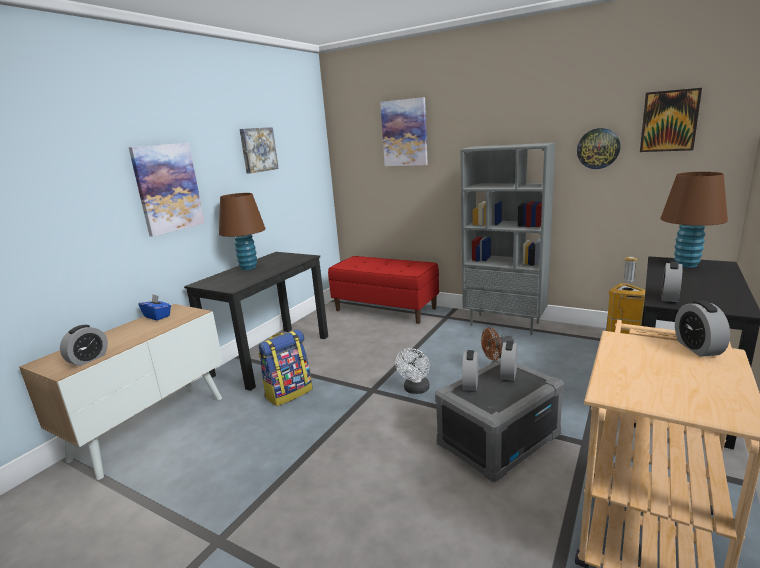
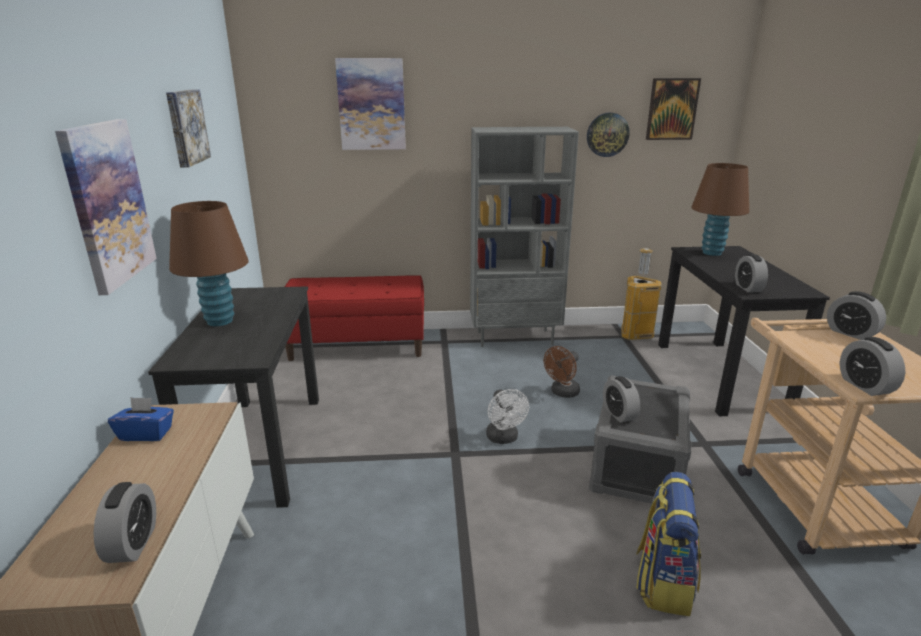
camera: 35 degrees left, 5 degrees up
(289, 393) = (351, 491): backpack -> backpack (663, 581)
(509, 374) = (638, 393): alarm clock -> alarm clock (865, 386)

